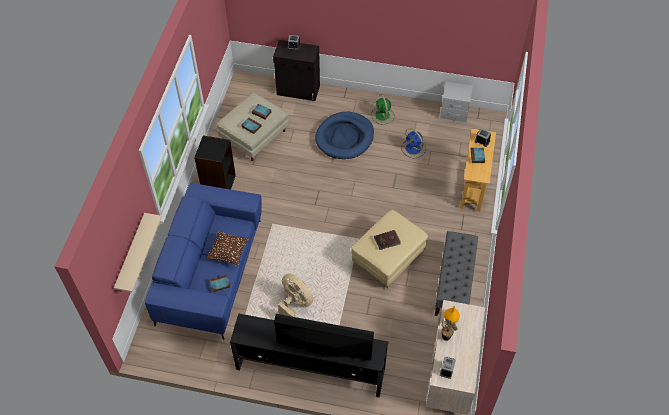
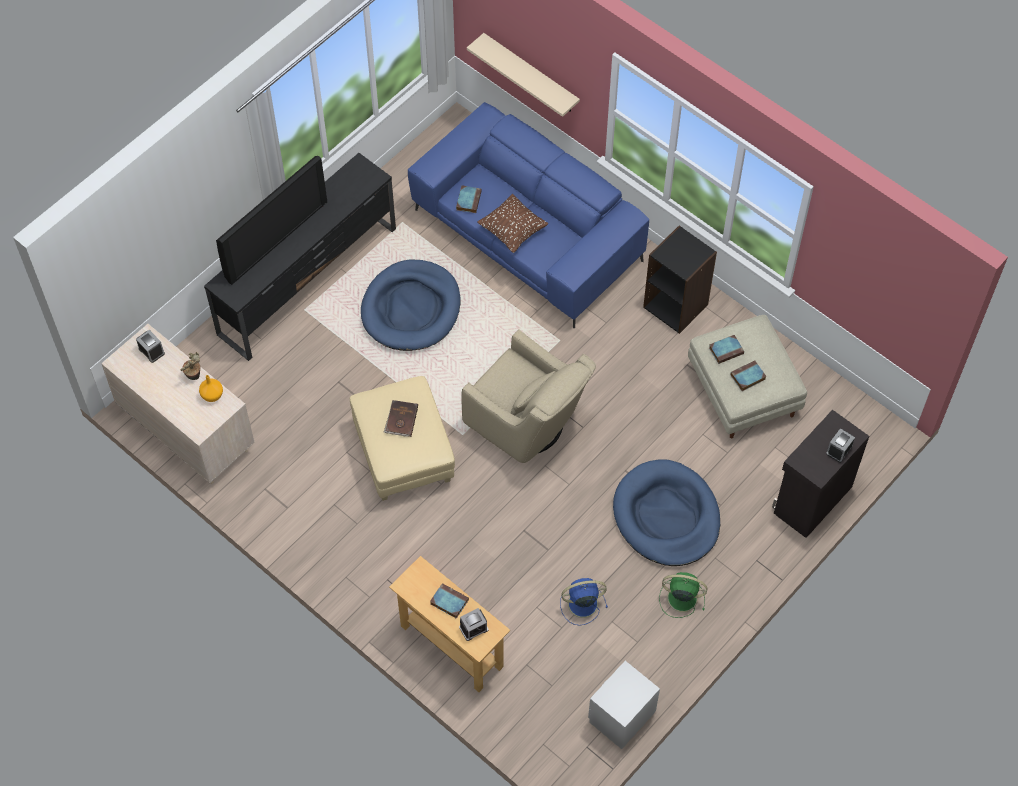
camera: 120 degrees right, 5 degrees up
(295, 303) = (411, 308): beige fan -> blue dog bed
(333, 213) = (528, 425): none -> beige armchair
(454, 284) = (306, 513): grey bench -> none

